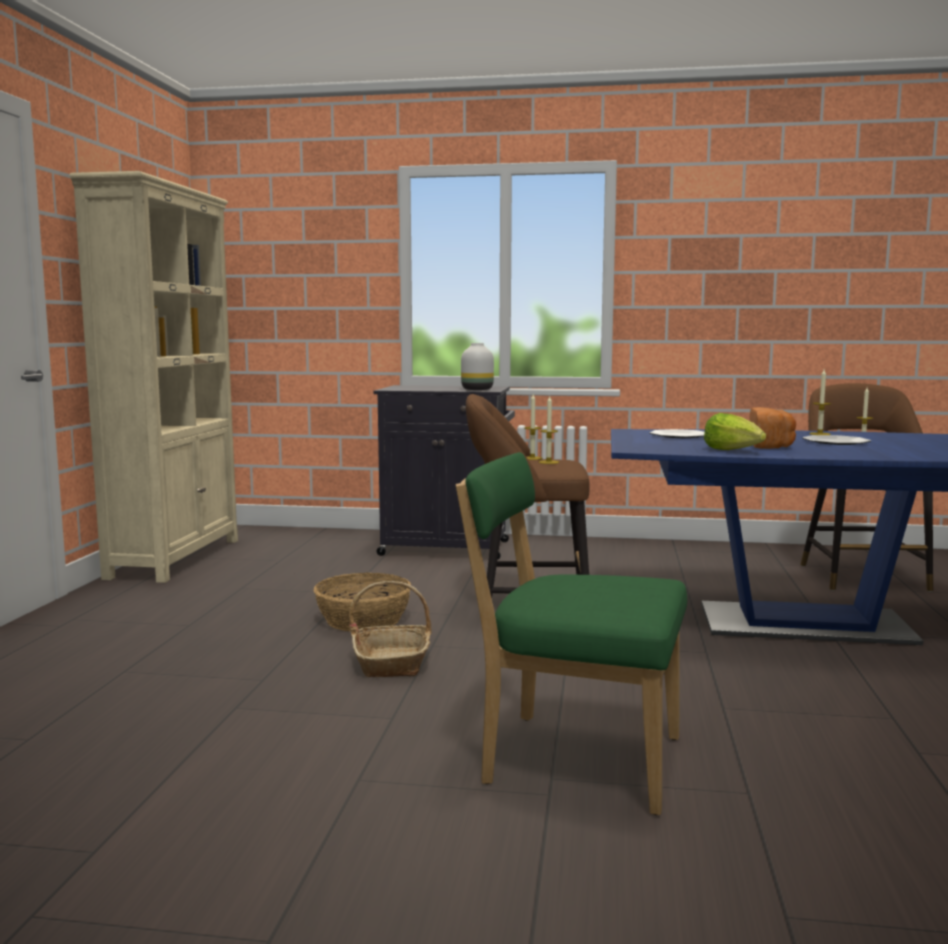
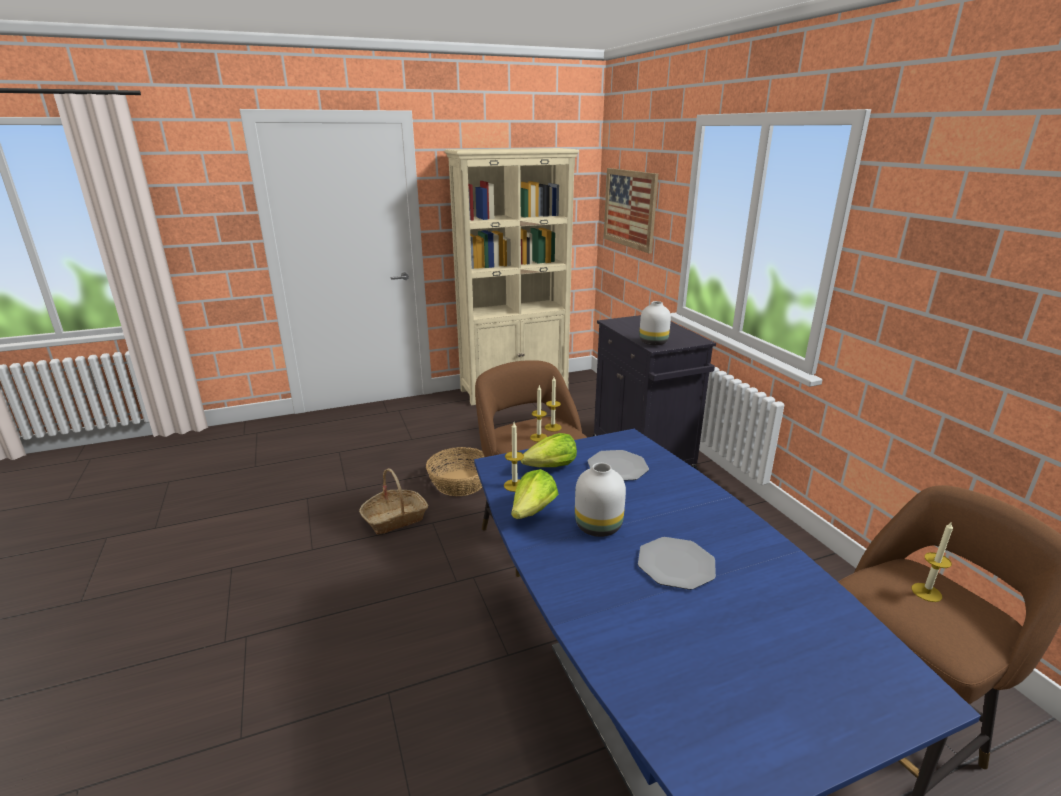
camera: 60 degrees right, 15 degrees up
(279, 280) = (630, 208): none -> picture
(573, 759) = (275, 637): green chair -> none
(658, 443) = (551, 467): none -> lettuce
(771, 445) = (597, 526): bread -> white vase
(820, 434) = (746, 544): candle -> candle (514, 485)

